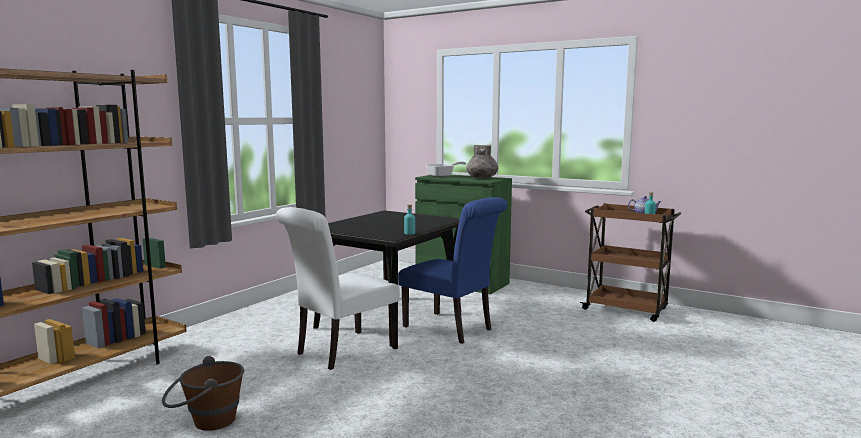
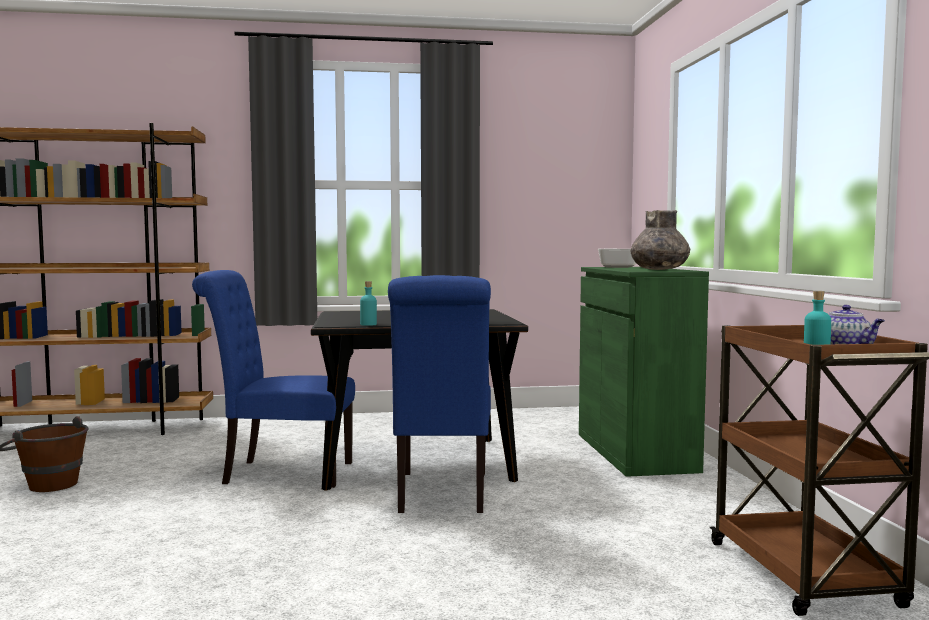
camera: 50 degrees right, 5 degrees down
(341, 351) = (280, 473): white chair -> blue chair

